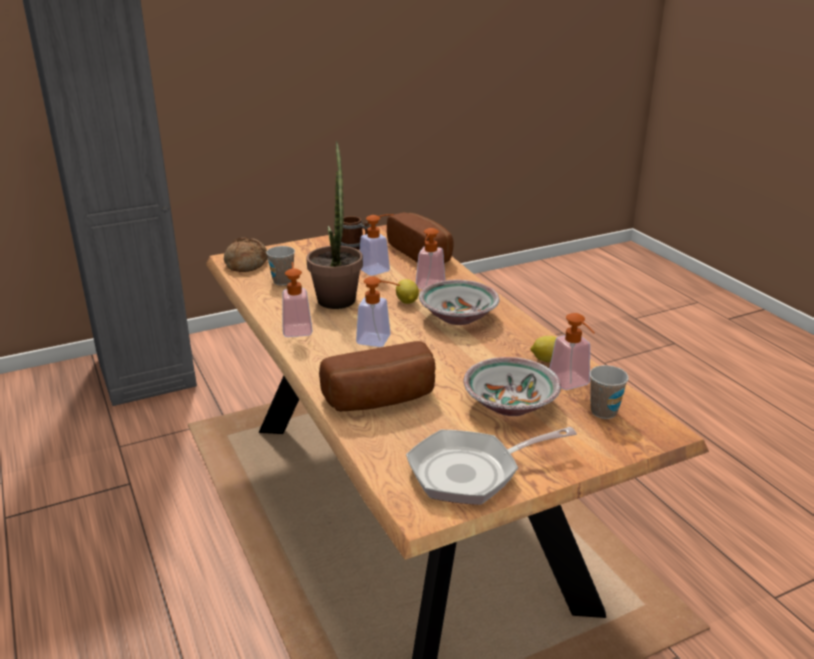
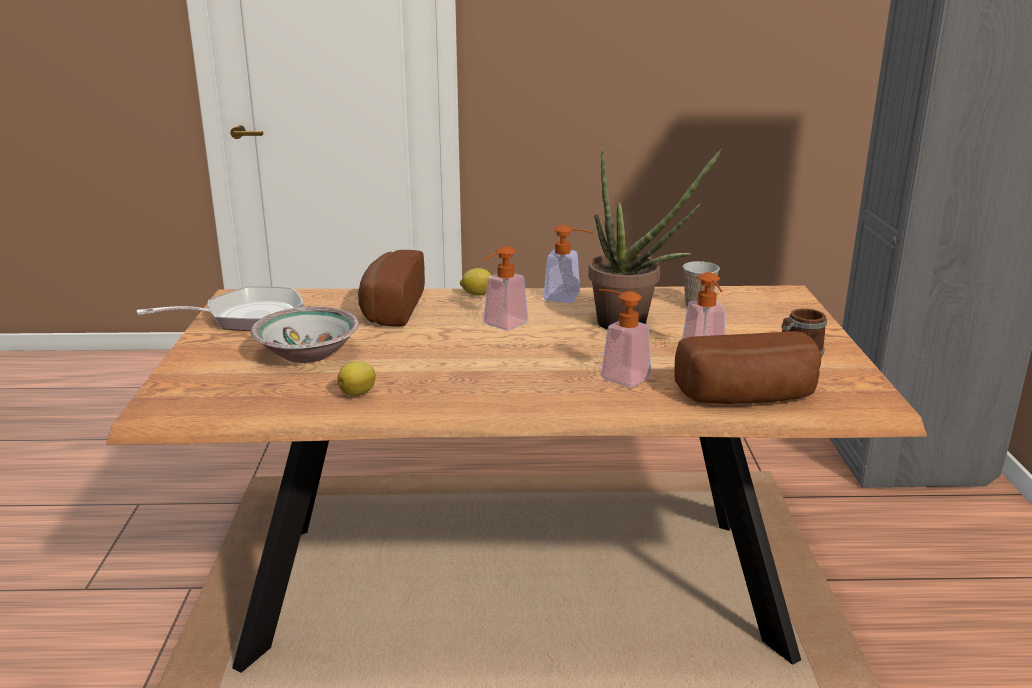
camera: 115 degrees right, 5 degrees down
(245, 264) = (765, 296): bread -> none
(407, 302) = (584, 355): lemon -> lemon (476, 294)
(457, 317) = (516, 373): bowl -> none
(471, 472) = (247, 317): frying pan -> frying pan turned 60 degrees clockwise
(572, 384) = (294, 391): soap dispenser -> none
(603, 412) = (229, 391): cup -> none

